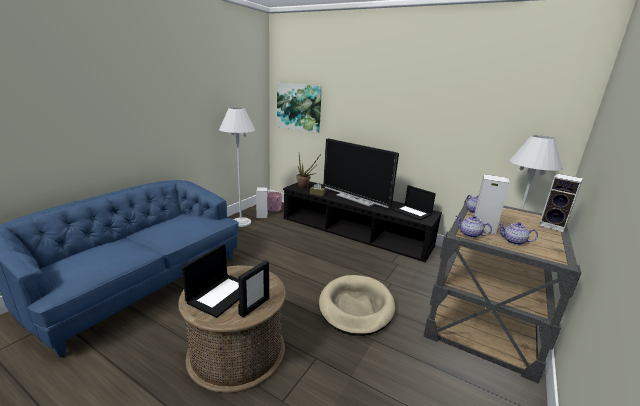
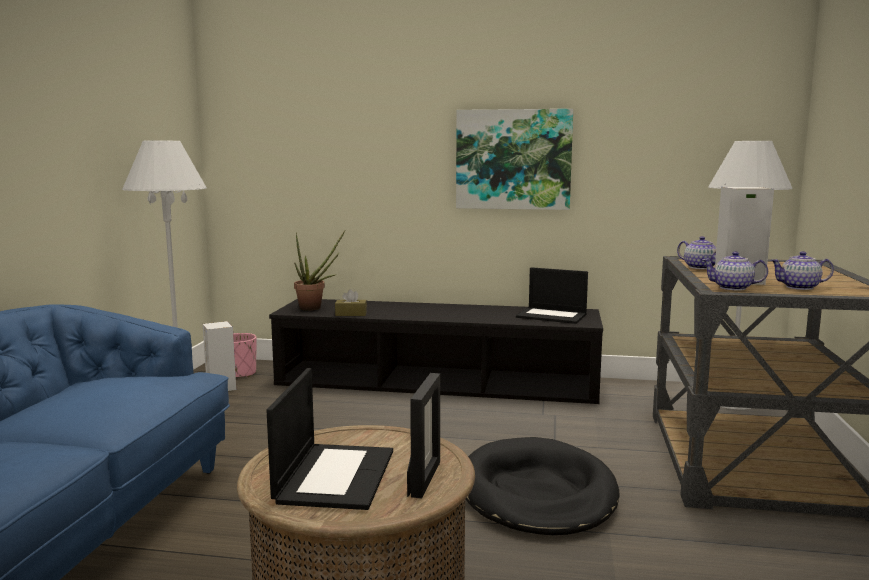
camera: 20 degrees left, 10 degrees down
(299, 107) = (275, 145): picture -> picture (513, 159)
(356, 199) = (433, 312): television -> none
(356, 307) = (537, 493): beige dog bed -> black dog bed
(553, 226) = (823, 268): speaker -> none

